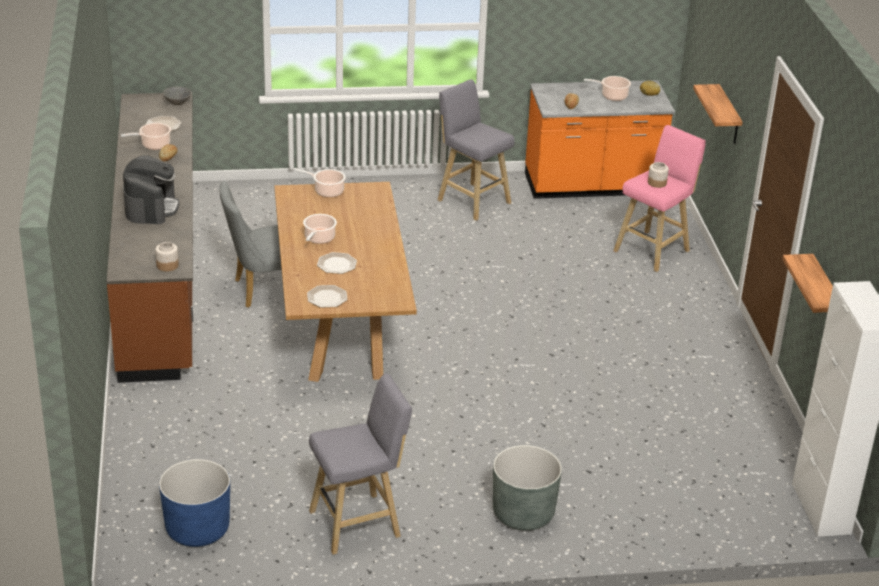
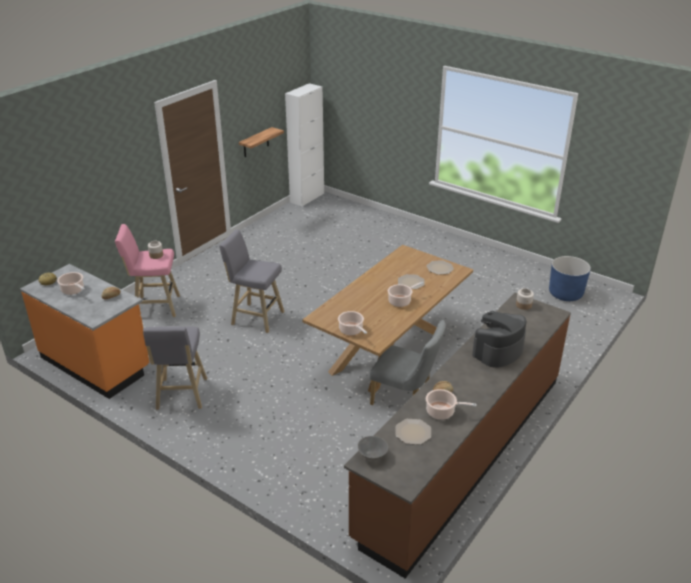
camera: 135 degrees left, 0 degrees up
(359, 523) = (489, 266): grey stool -> grey stool (255, 317)
(523, 513) = (417, 241): grey planter -> none
(728, 116) = (110, 201): shelf -> none

